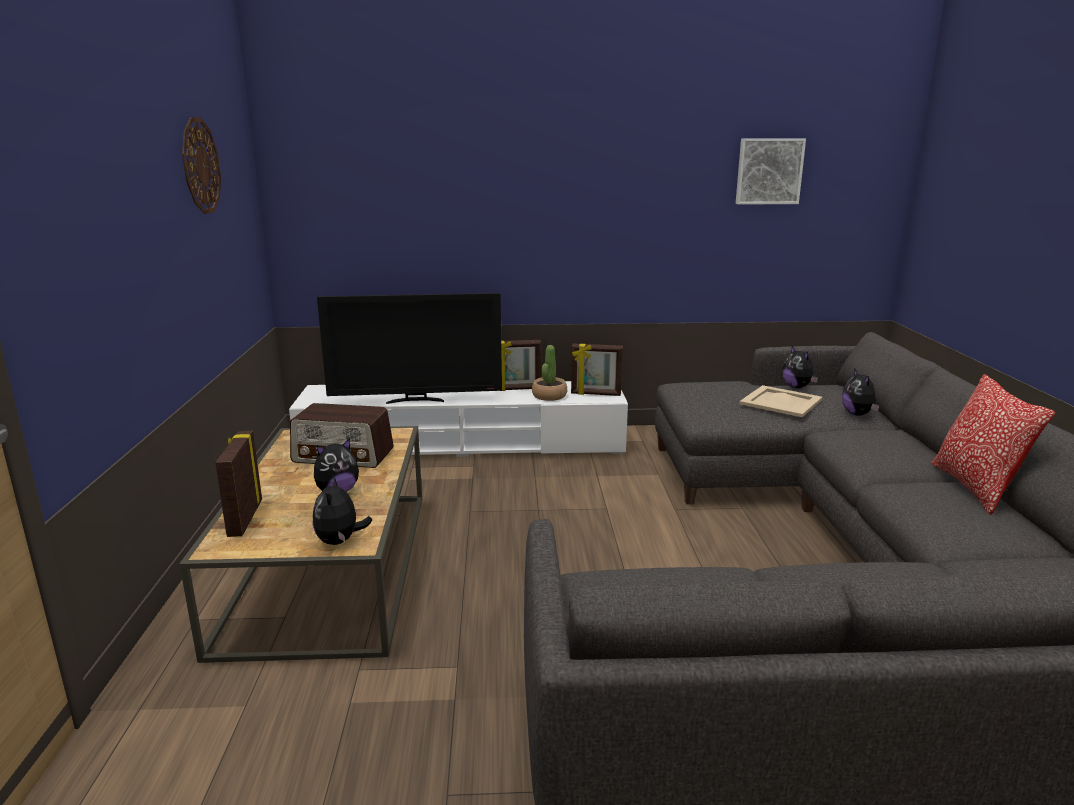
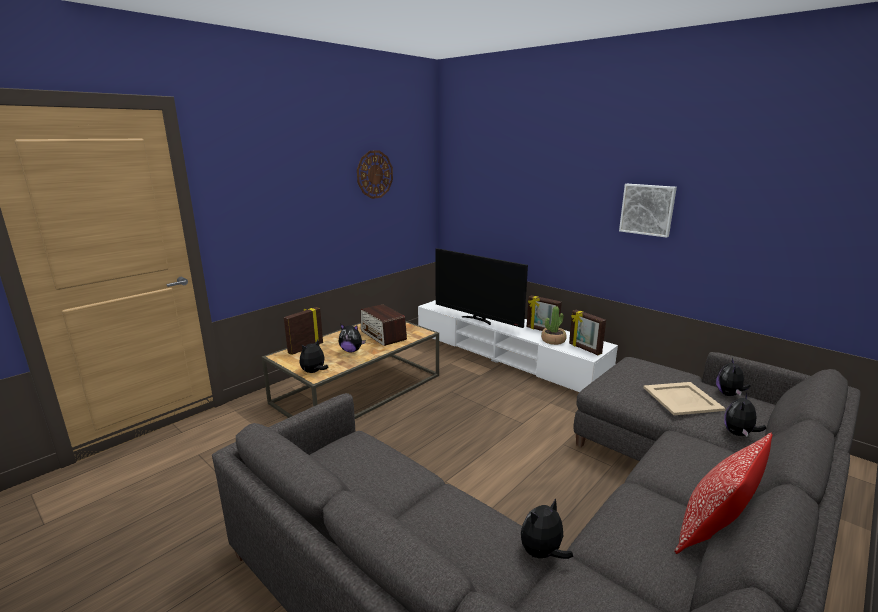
camera: 45 degrees right, 0 degrees up
(768, 171) = (773, 201): picture -> picture (647, 209)
(938, 570) = (542, 554): none -> plush toy

